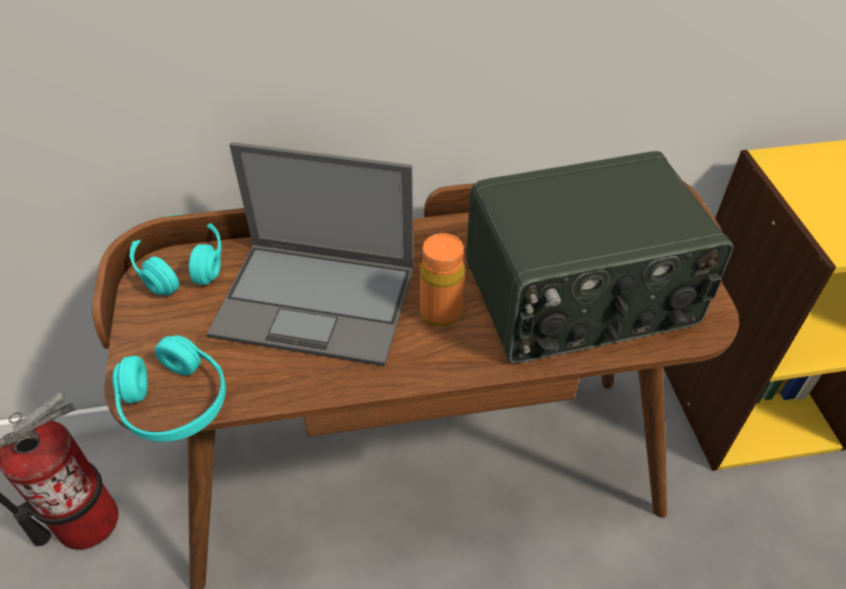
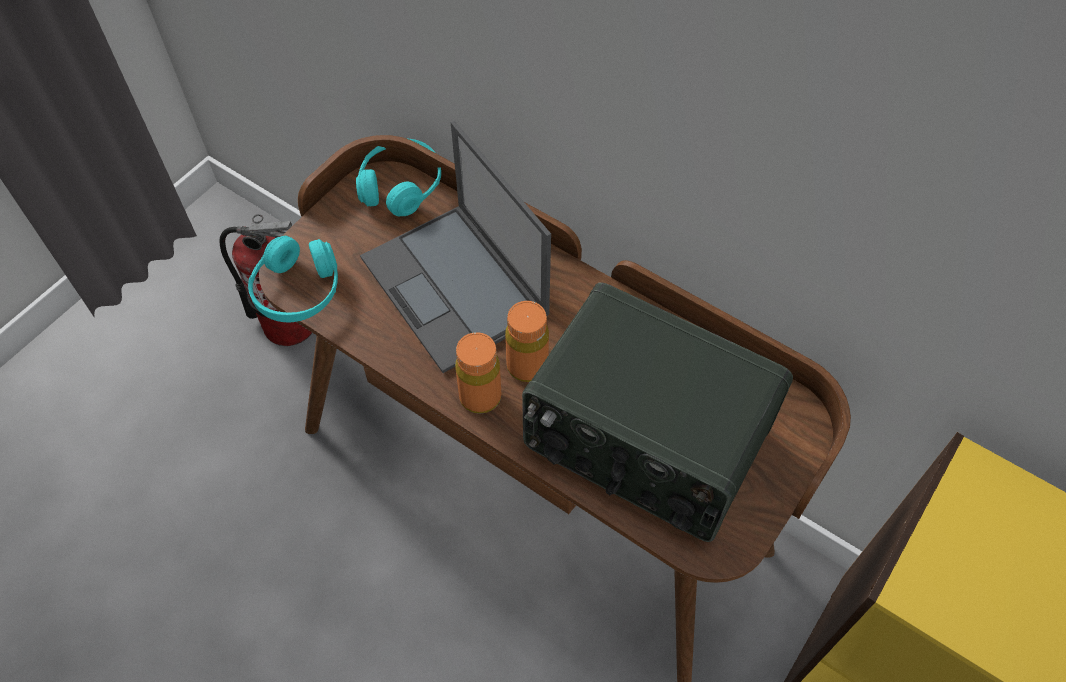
camera: 45 degrees right, 10 degrees up
(434, 359) = (480, 396): none -> orange bottle

